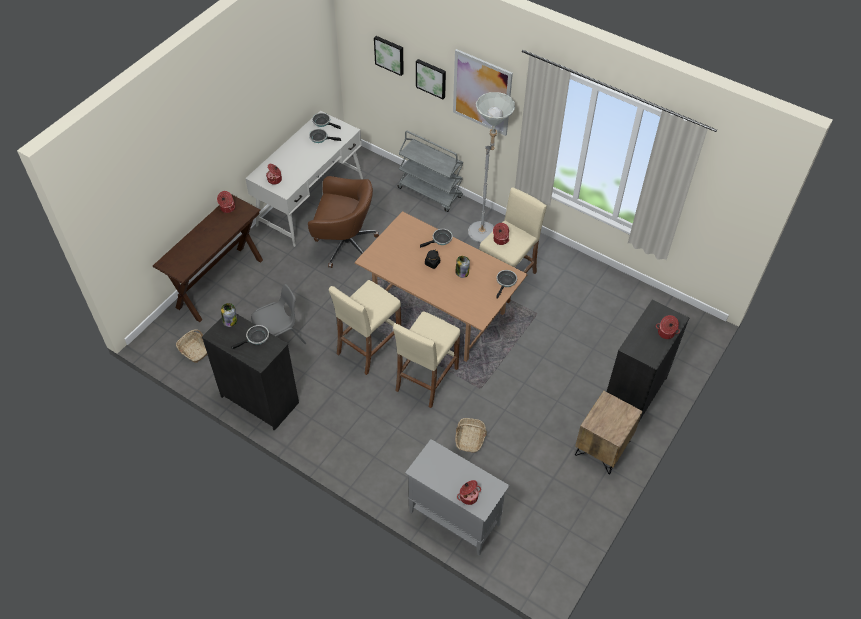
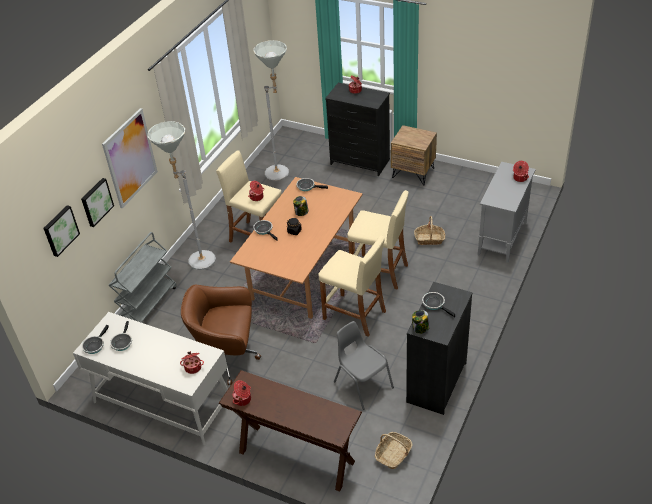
camera: 95 degrees left, 10 degrees down
(344, 245) = (227, 358): brown office chair -> brown office chair turned 90 degrees counterclockwise
(623, 311) = (282, 172): none -> grey floor lamp

